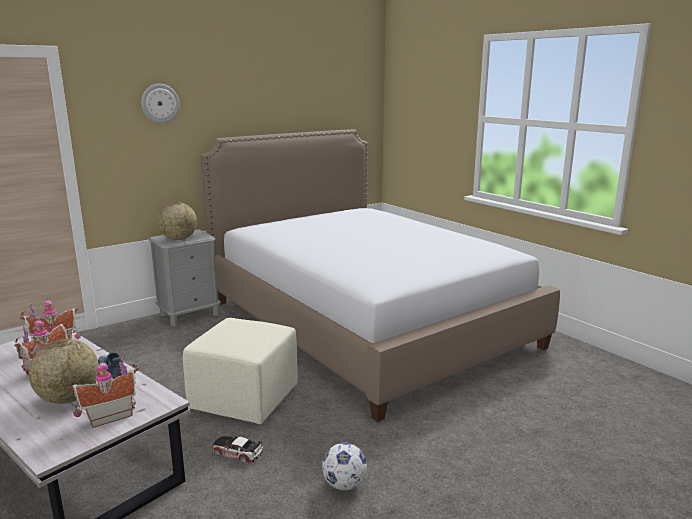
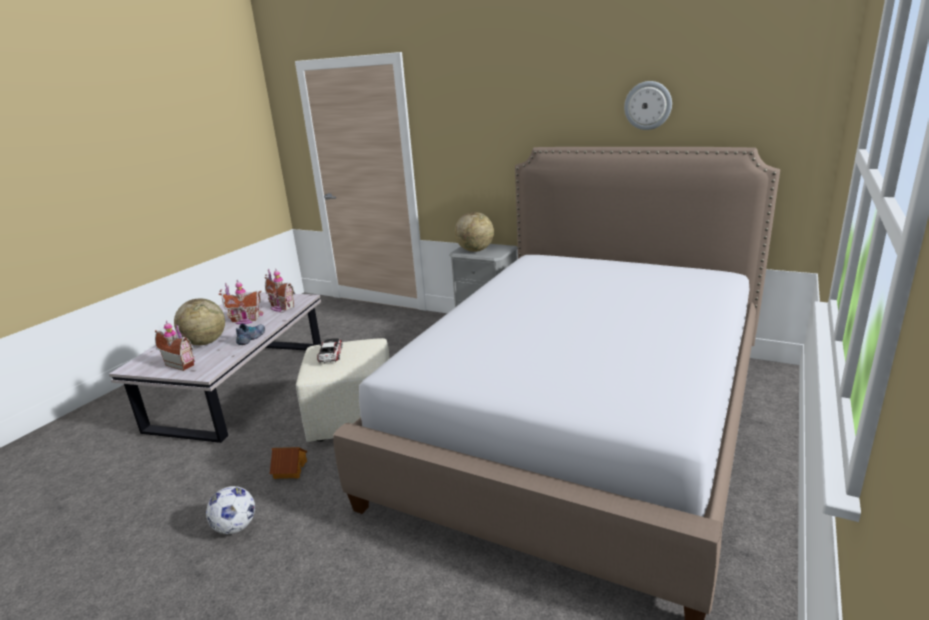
camera: 65 degrees right, 5 degrees up
(160, 103) = (484, 105): wall clock -> wall clock (648, 105)
(237, 452) = (269, 449): toy car -> toy car (330, 354)
(286, 444) = (290, 469): none -> toy house

